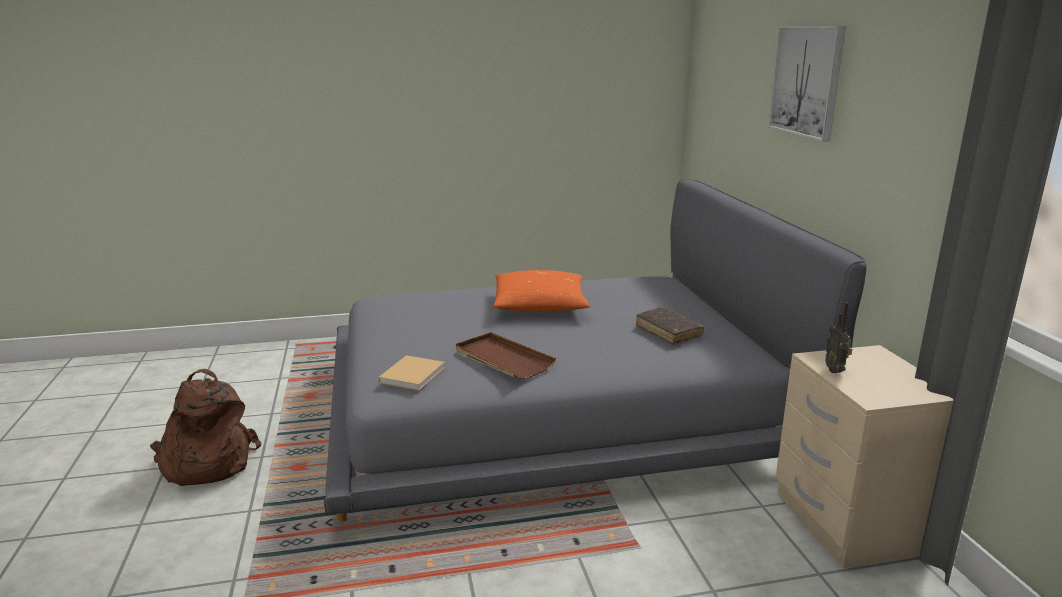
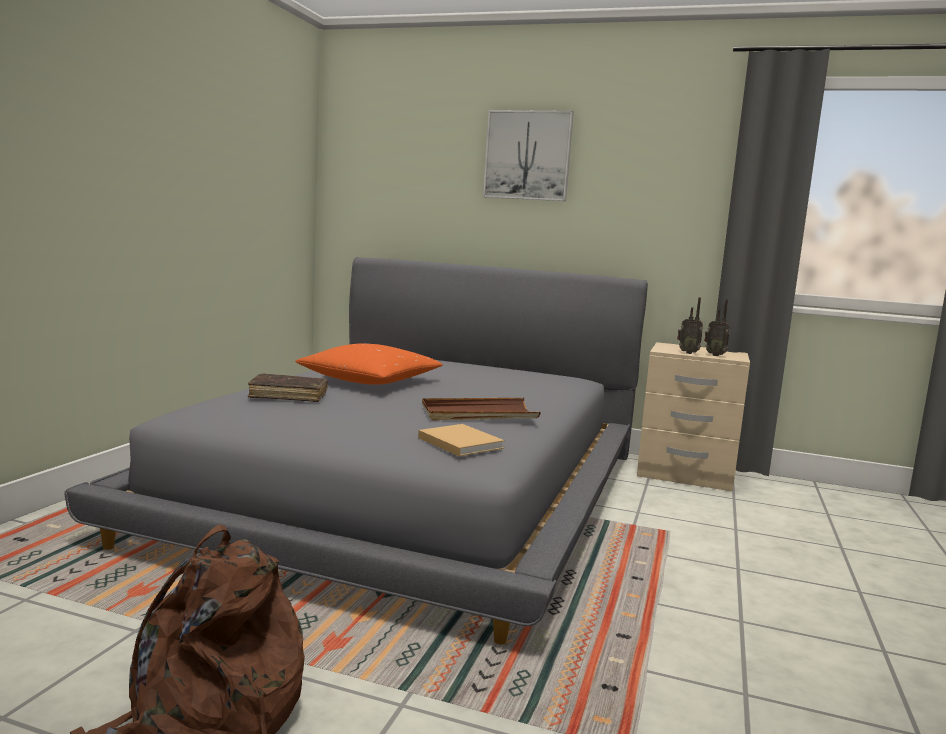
camera: 60 degrees left, 10 degrees down
(668, 332) = (503, 375): brown book -> brown book (288, 396)
(862, 385) = (715, 355): none -> radio

